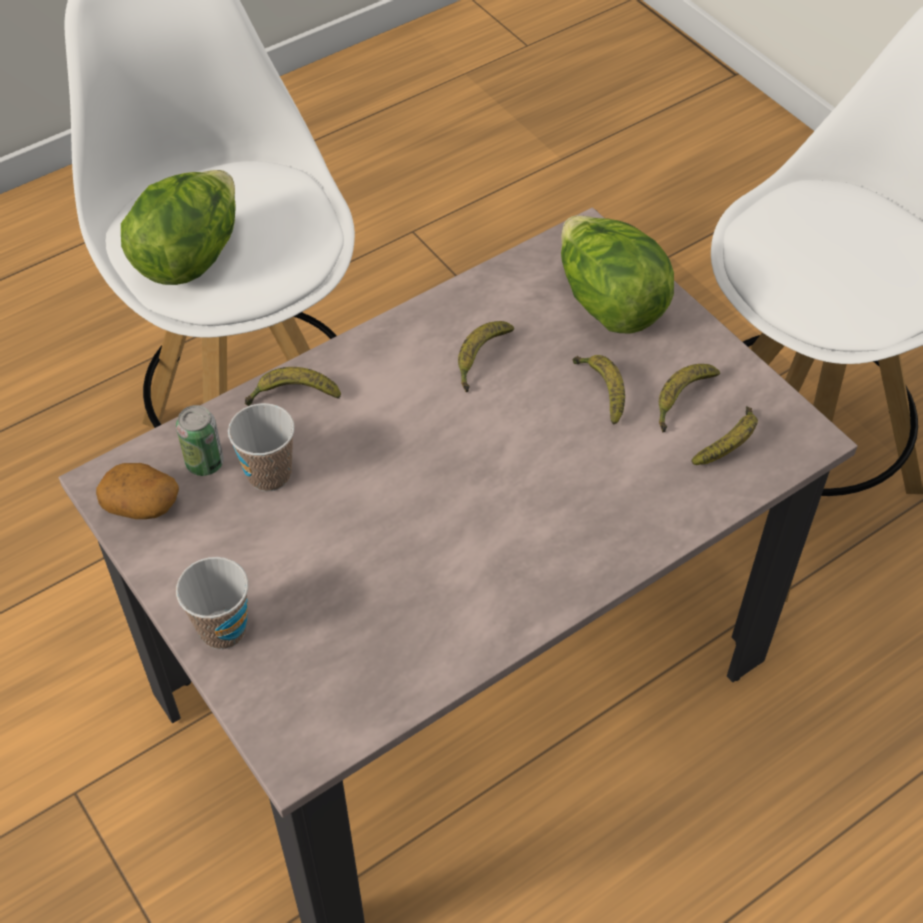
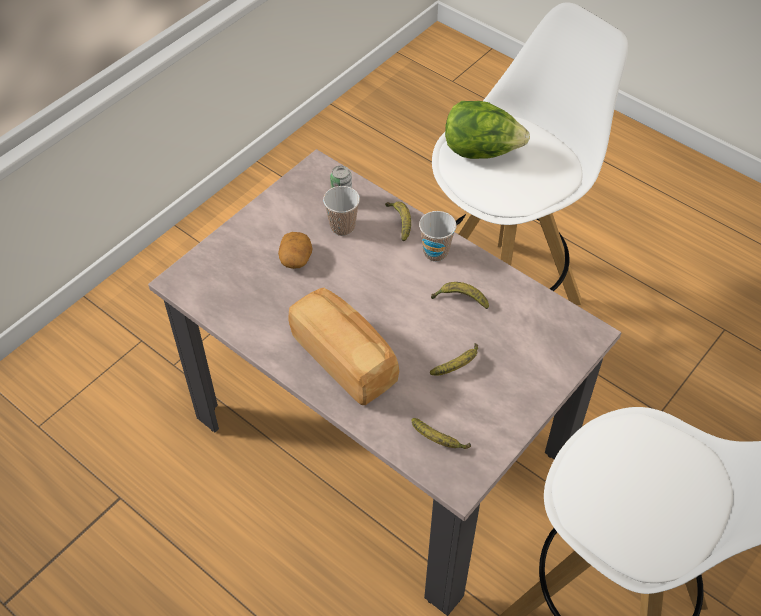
camera: 75 degrees right, 0 degrees up
(142, 504) = (308, 184): potato -> potato (296, 258)
(223, 629) = (242, 235): cup -> cup (435, 252)
(551, 526) = (345, 358): none -> bread
(608, 304) = (534, 356): lettuce -> none
(681, 400) = (466, 408): banana -> none

